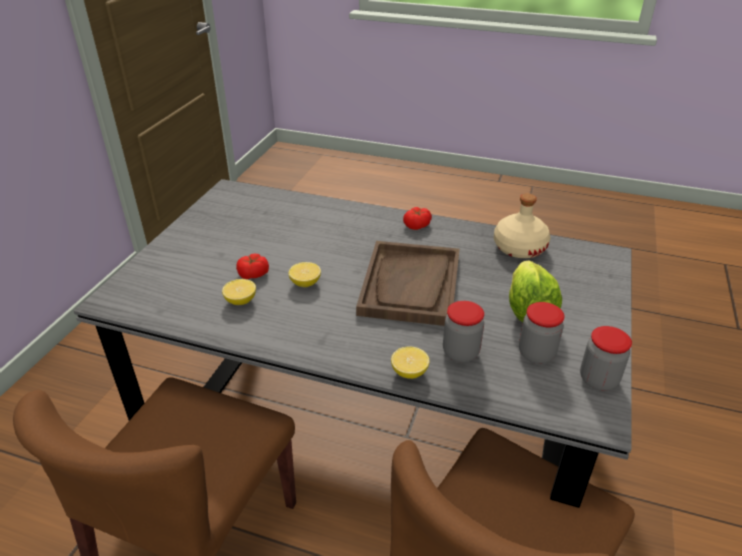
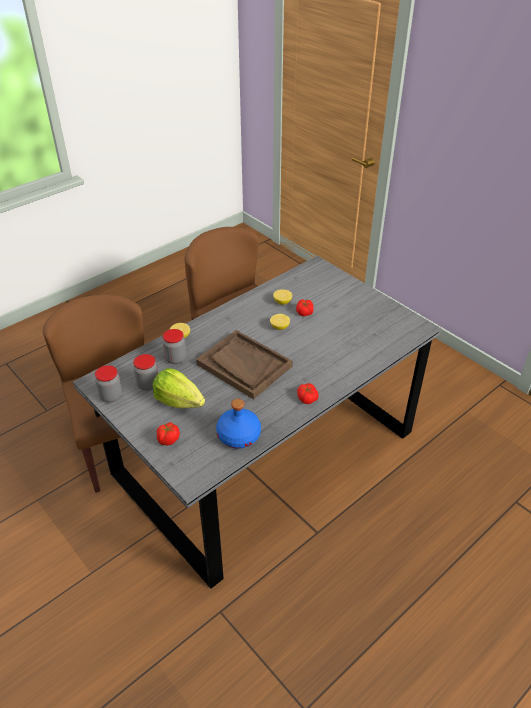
camera: 120 degrees right, 5 degrees up
(519, 247) = (239, 435): beige bottle -> blue bottle
(588, 291) = (168, 440): none -> tomato

